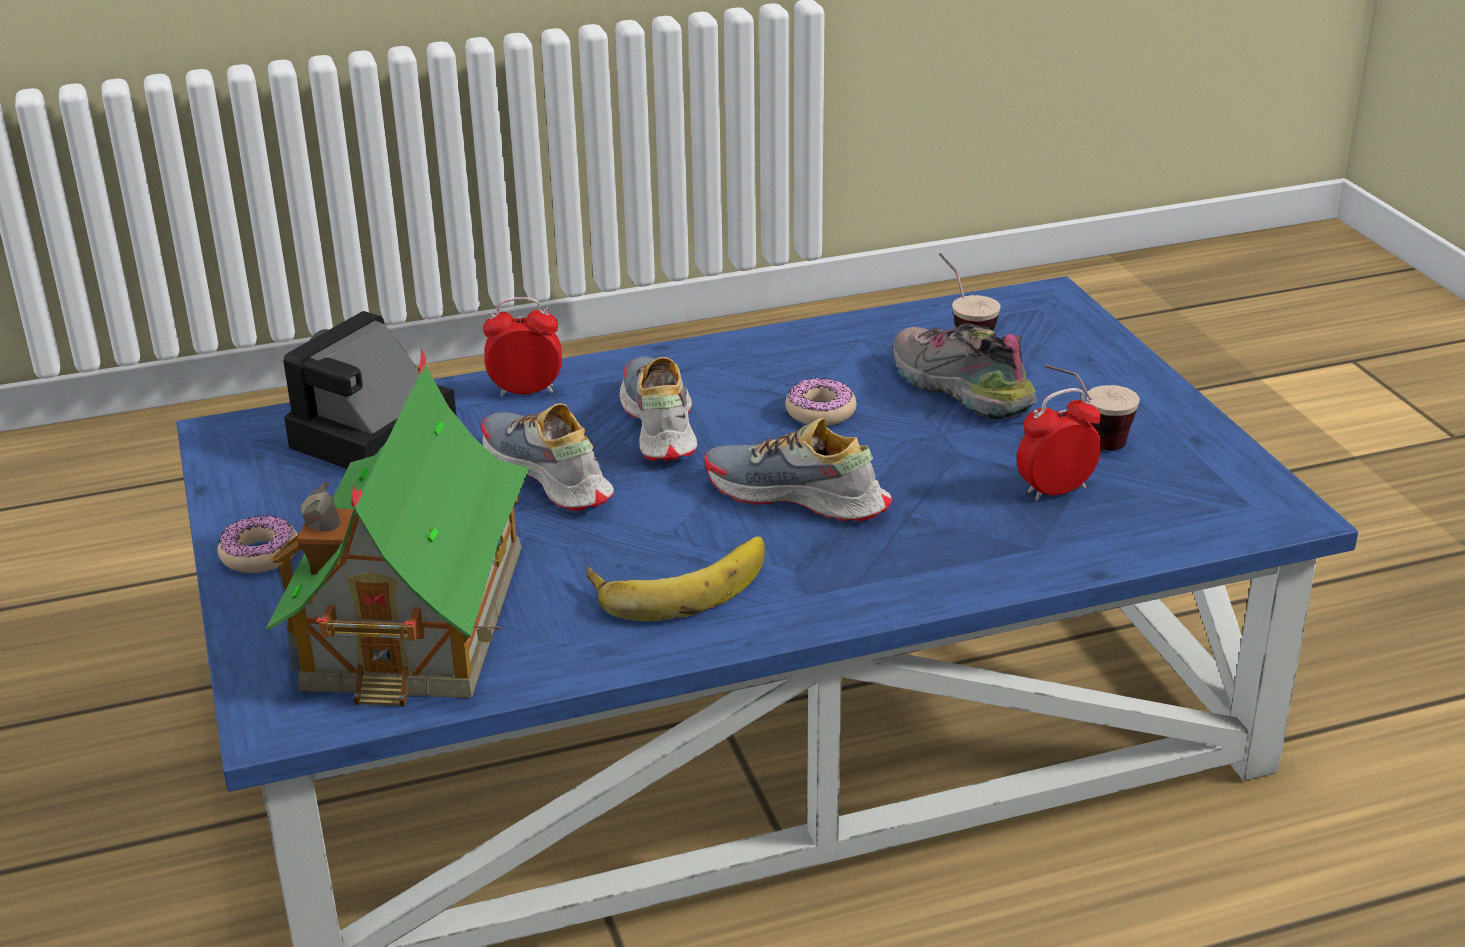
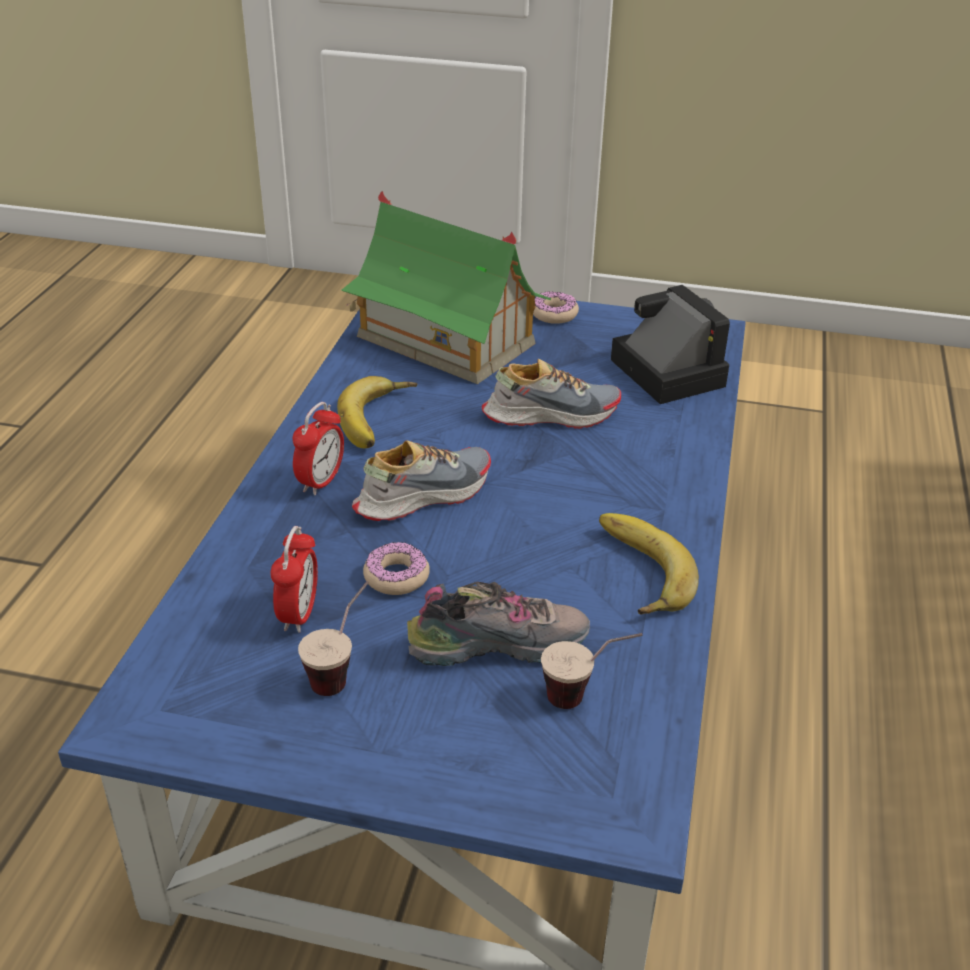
camera: 120 degrees right, 5 degrees up
(526, 391) = (681, 440): alarm clock -> alarm clock (321, 482)
(658, 425) = (579, 476): shoe -> none
(782, 360) = (635, 572): none -> banana
(820, 412) = (529, 554): donut -> donut (396, 576)

